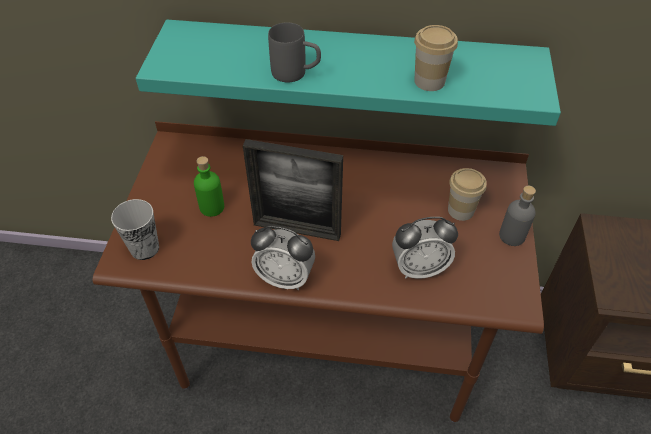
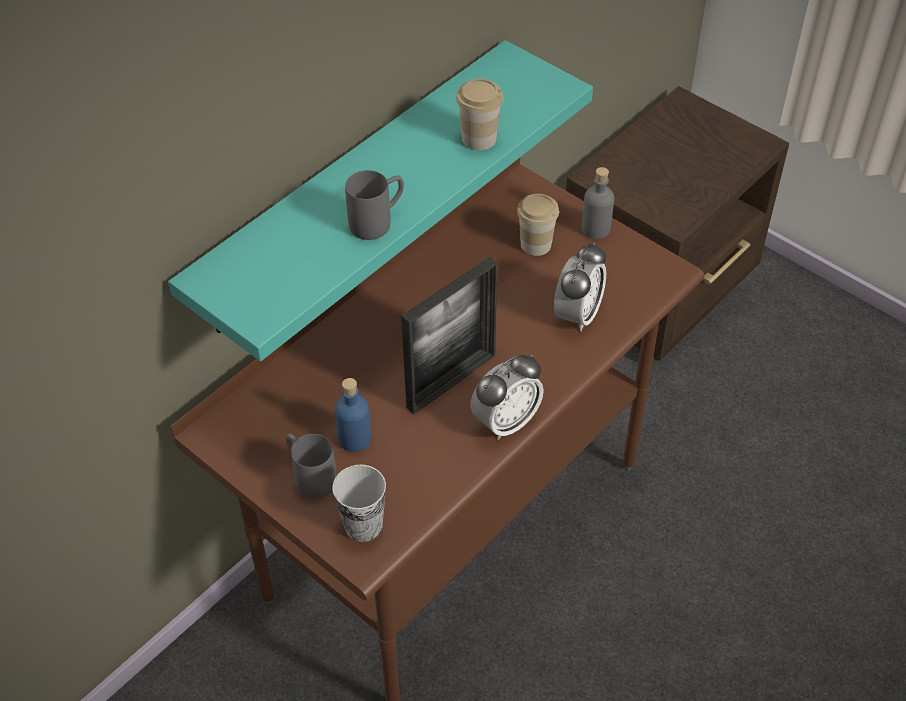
camera: 55 degrees left, 0 degrees up
(168, 202) = (310, 476): none -> grey mug
(212, 207) = (355, 438): green bottle -> blue bottle

